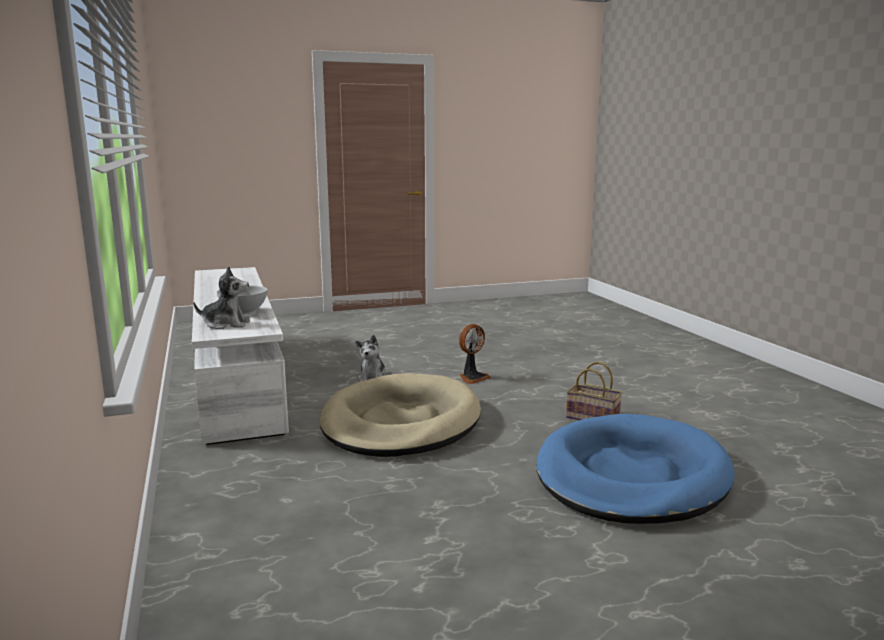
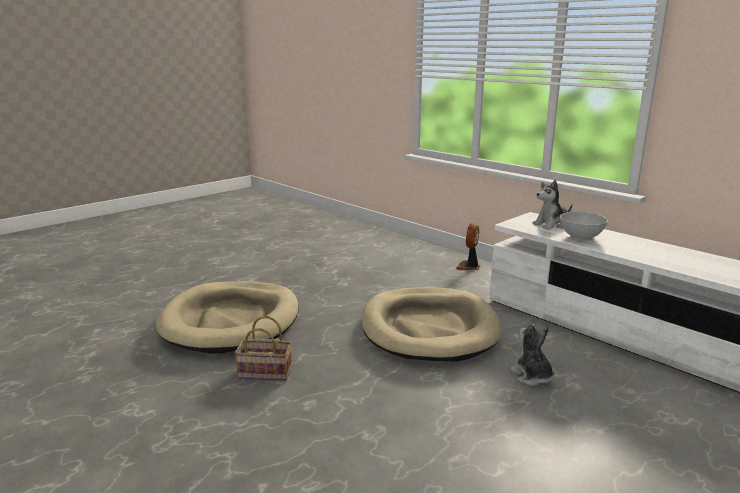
camera: 155 degrees right, 5 degrees up
(472, 378) = (430, 410): fan -> fan (468, 266)
(631, 476) = (231, 321): blue dog bed -> beige dog bed

